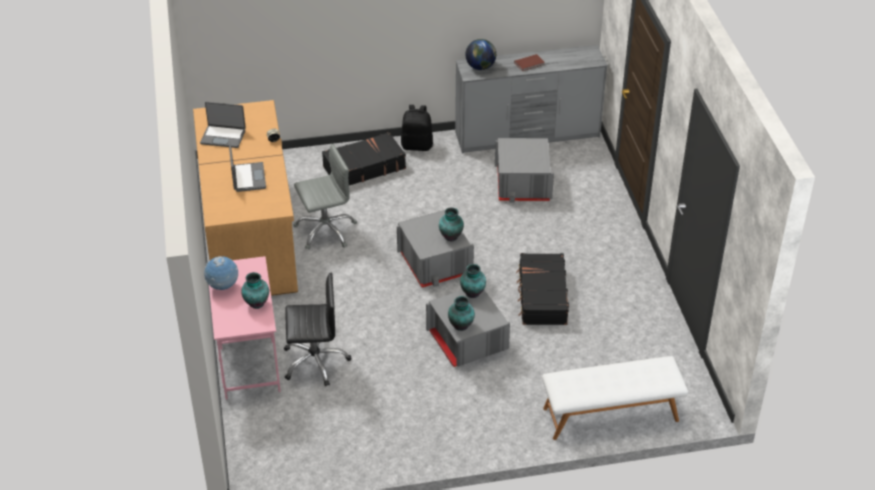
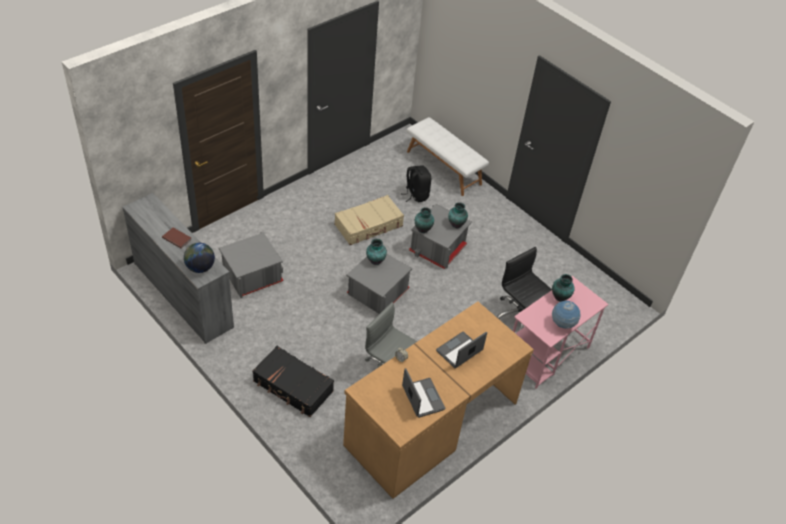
camera: 125 degrees left, 5 degrees up
(417, 145) = (239, 362): black backpack -> black backpack (416, 195)
(542, 296) = (369, 226): black suitcase -> beige suitcase

